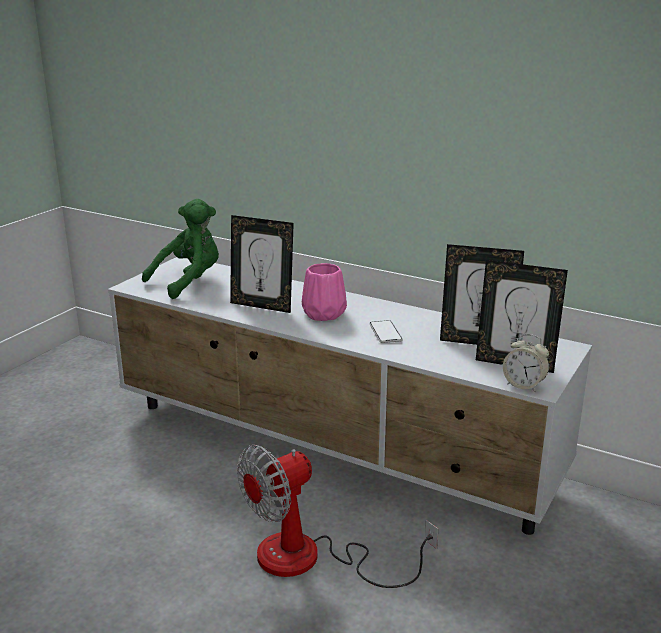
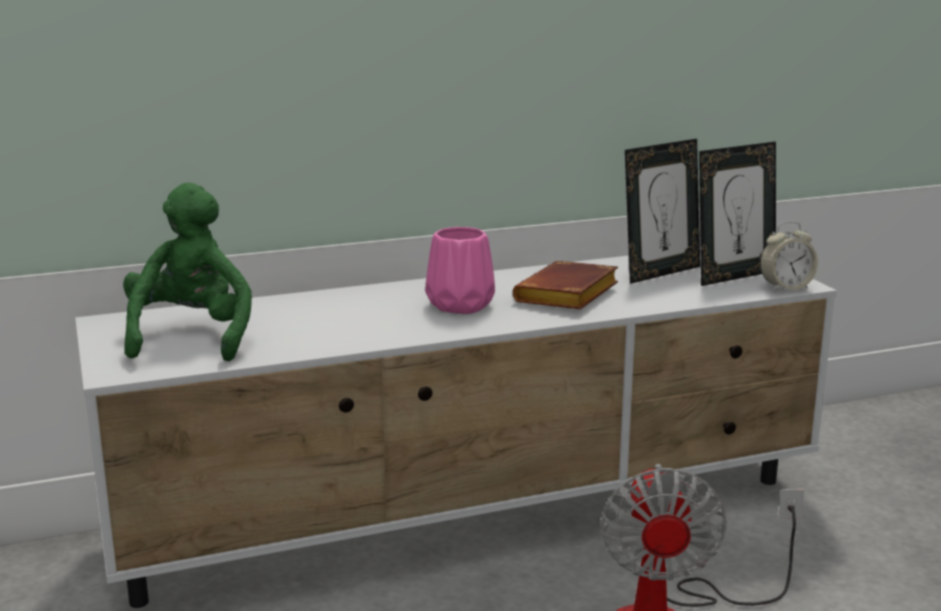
camera: 50 degrees left, 5 degrees down
(262, 305) = (369, 324): picture frame -> none
(385, 332) = (568, 296): phone -> brown book

